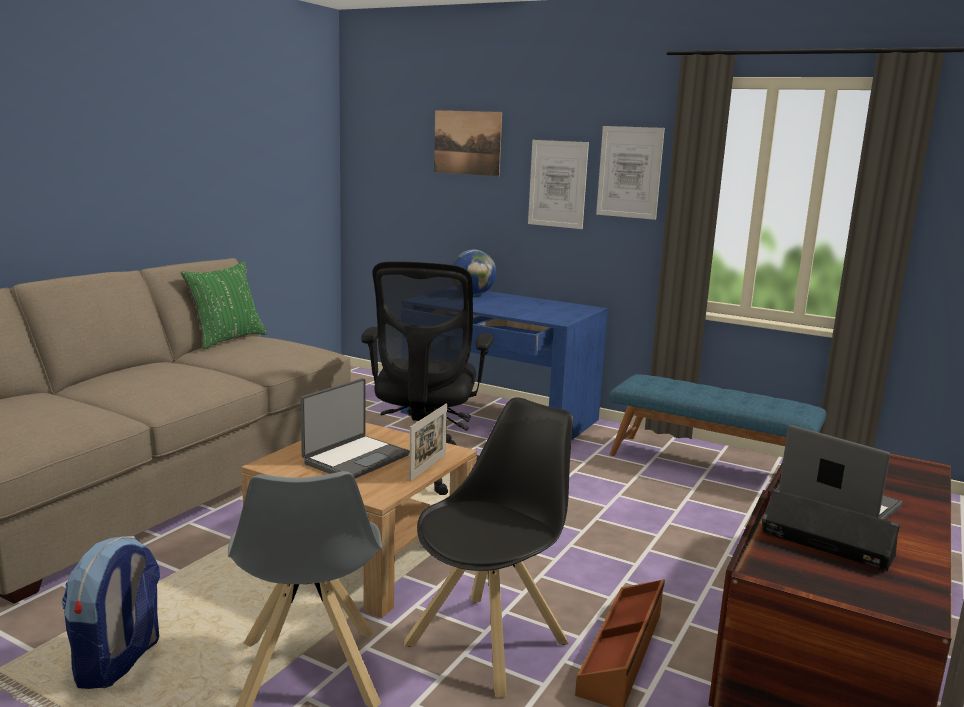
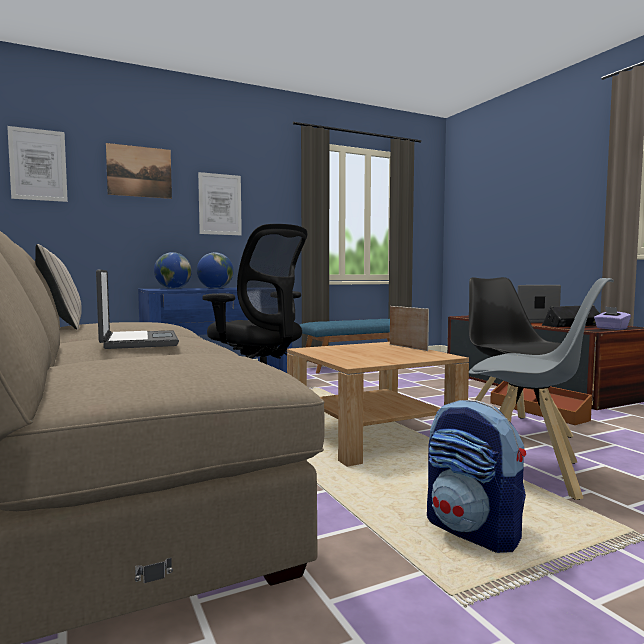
camera: 55 degrees left, 10 degrees down
(227, 339) = (61, 326): green pillow -> beige pillow
(355, 459) = (372, 353): laptop -> laptop (137, 342)
(506, 304) = (215, 288): none -> globe
(629, 172) = (269, 197): picture -> picture (38, 165)
(829, 584) = (611, 328): none -> purple tissue box

